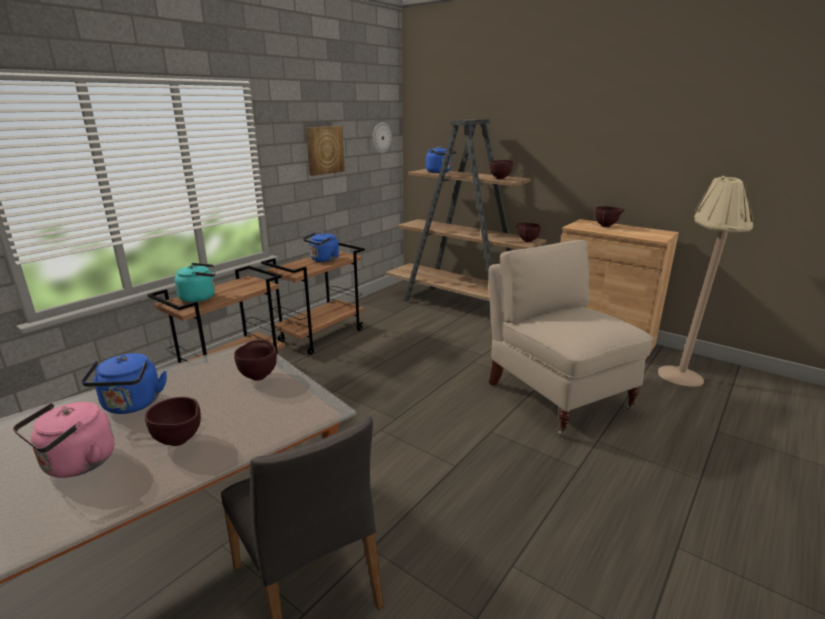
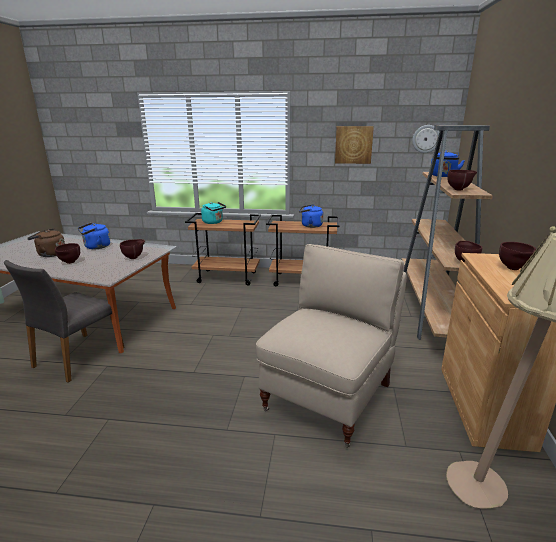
camera: 60 degrees right, 0 degrees up
(76, 465) = (50, 254): pink kettle -> brown kettle

